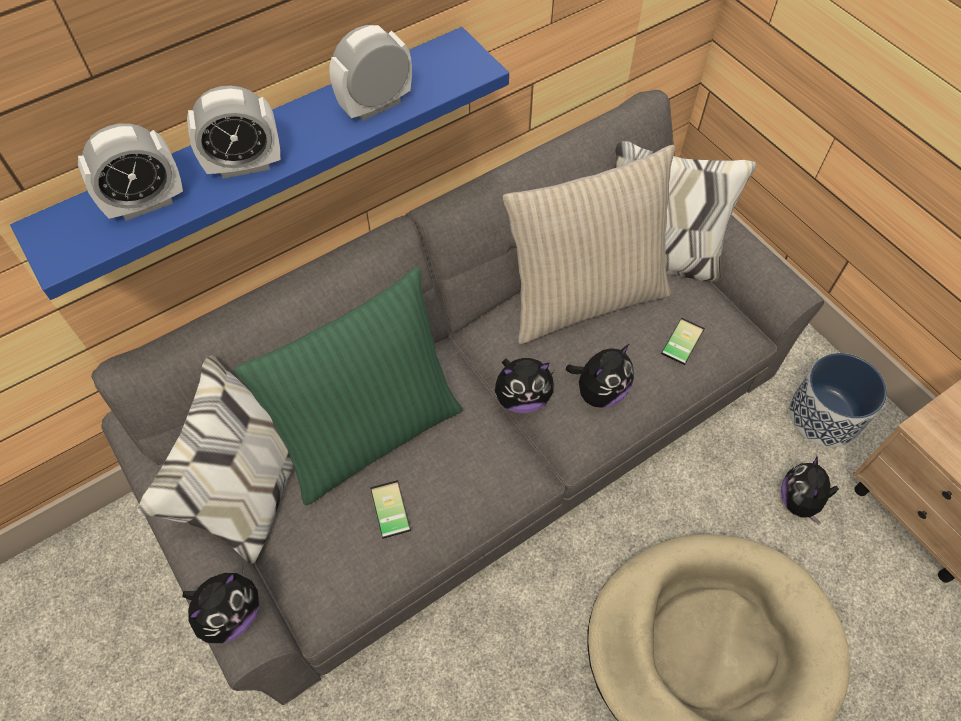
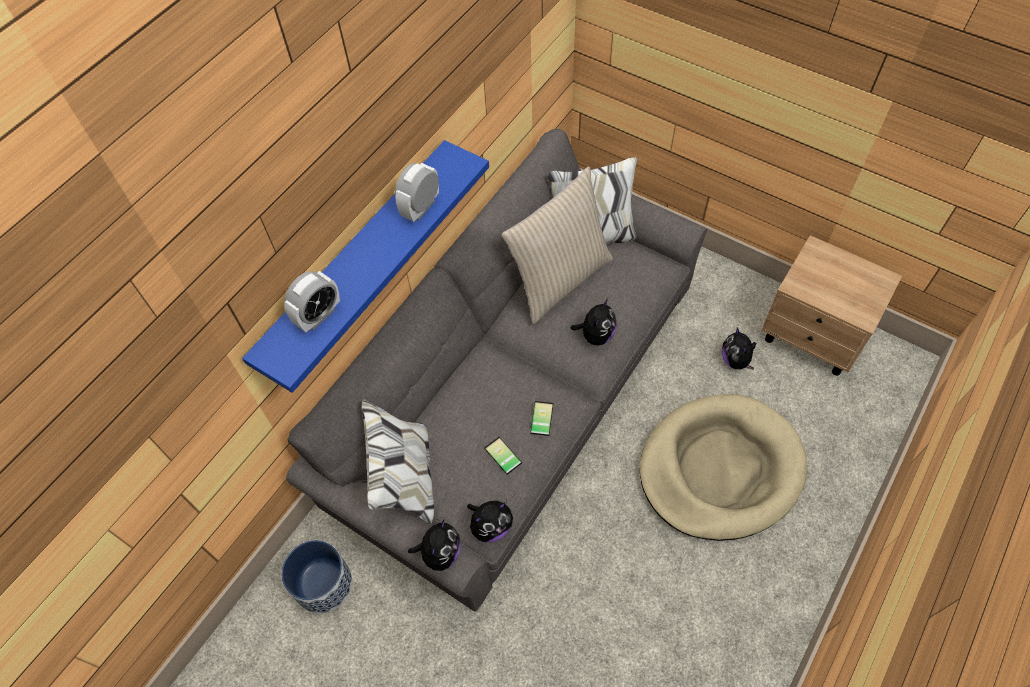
camera: 20 degrees left, 0 degrees up
(245, 165) = (364, 272): alarm clock -> none
(370, 432) = (466, 414): green pillow -> none
(522, 398) = (549, 357): plush toy -> plush toy (491, 526)
(680, 340) = (630, 285): phone -> phone (539, 418)
(824, 416) = (729, 301): planter -> planter (324, 584)

